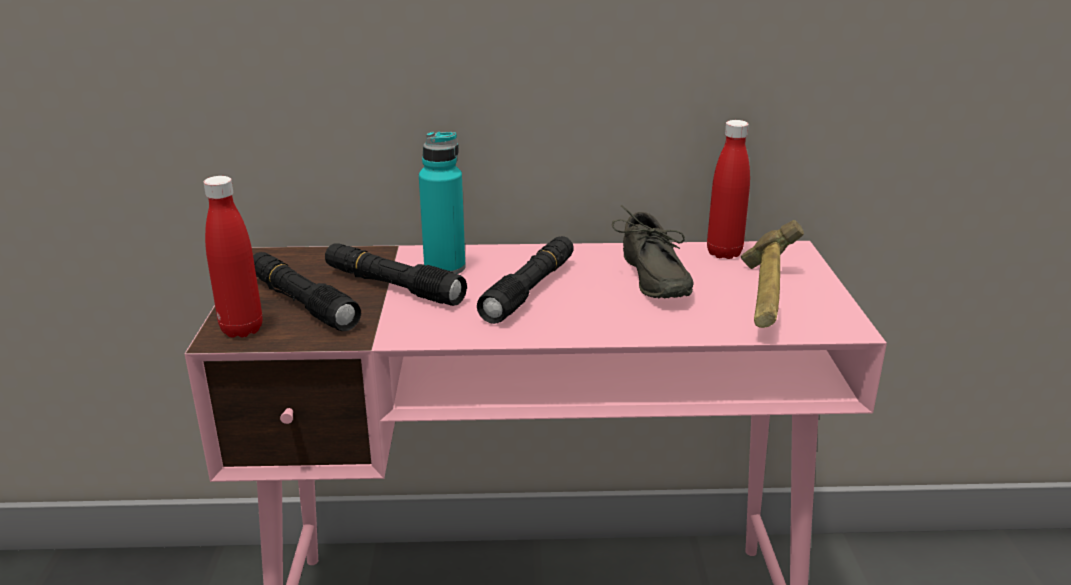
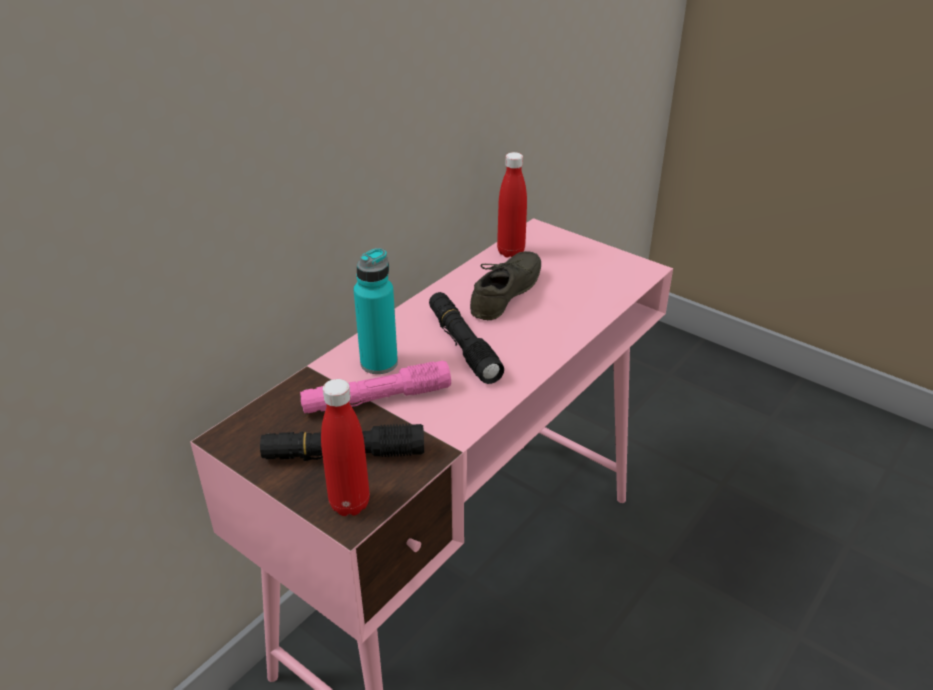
camera: 50 degrees left, 10 degrees up
(393, 286) = (376, 399): black flashlight -> pink flashlight
(650, 279) = (509, 295): grey shoe -> grey shoe turned 90 degrees counterclockwise
(765, 301) = (587, 274): hammer -> none

